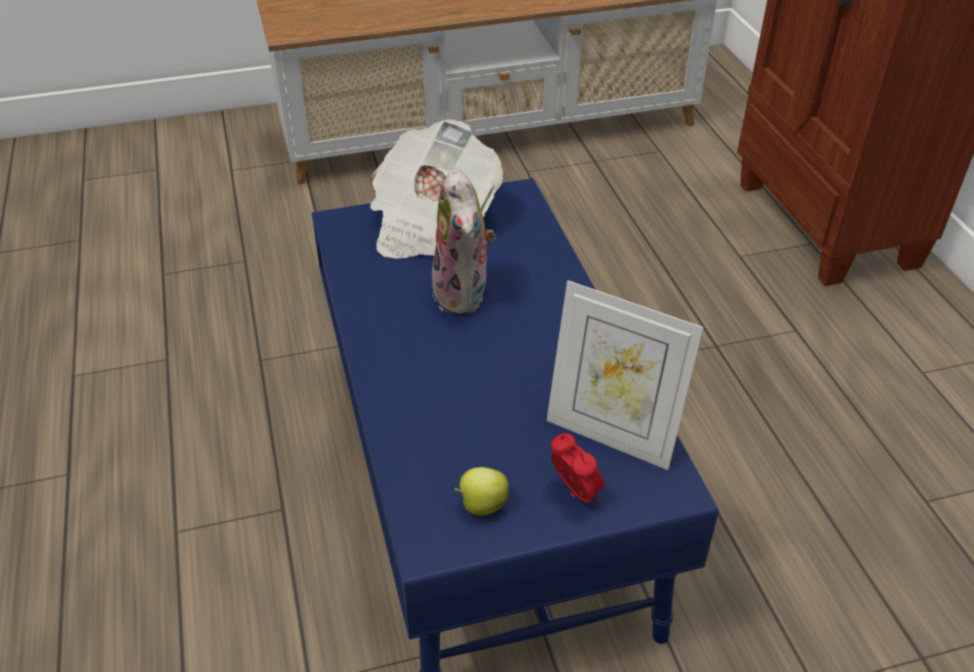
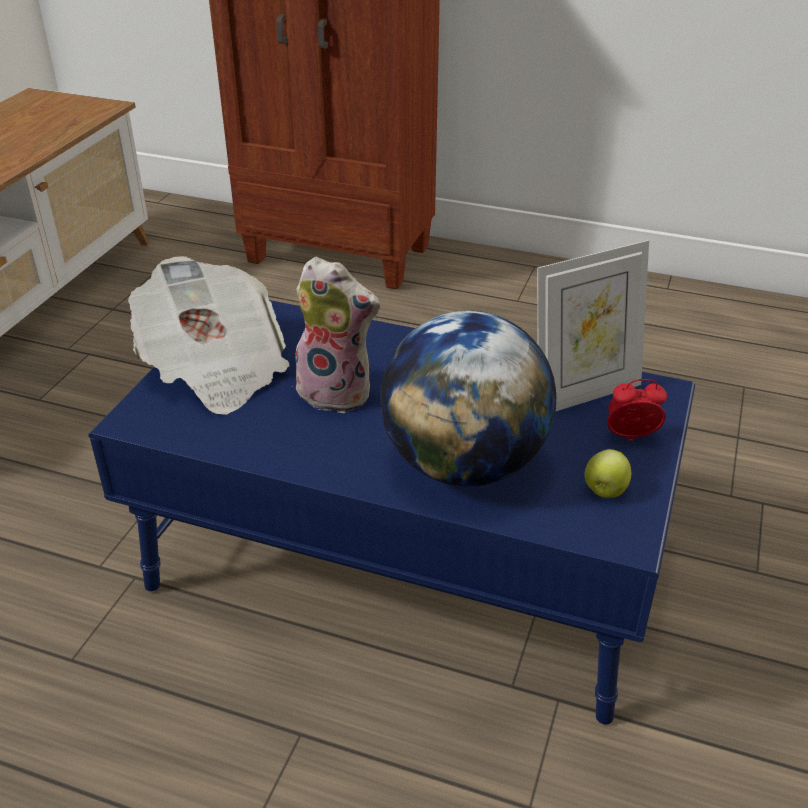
camera: 55 degrees left, 5 degrees down
(439, 404) = (464, 464): none -> globe

